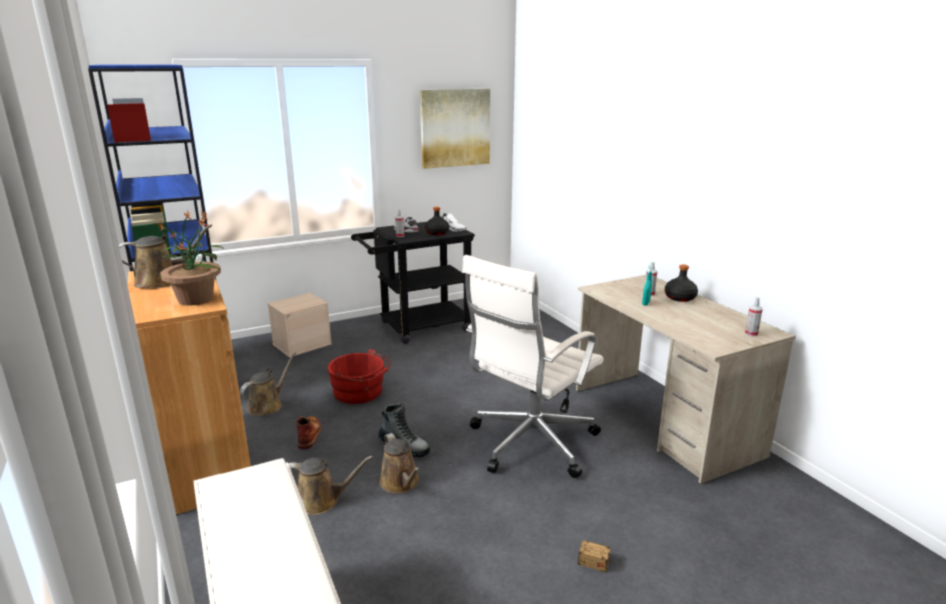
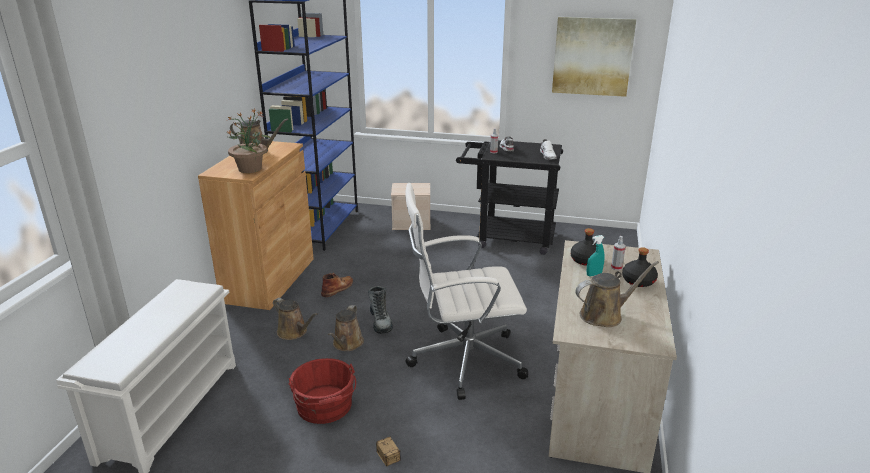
camera: 40 degrees right, 5 degrees up
(267, 405) = (339, 259): brown watering can -> brown watering can (604, 315)
(360, 392) = (402, 273): red bucket -> red bucket (325, 407)
(436, 233) = (527, 156): black bottle -> black bottle (585, 260)
(751, 334) = (633, 337): spray bottle -> none

